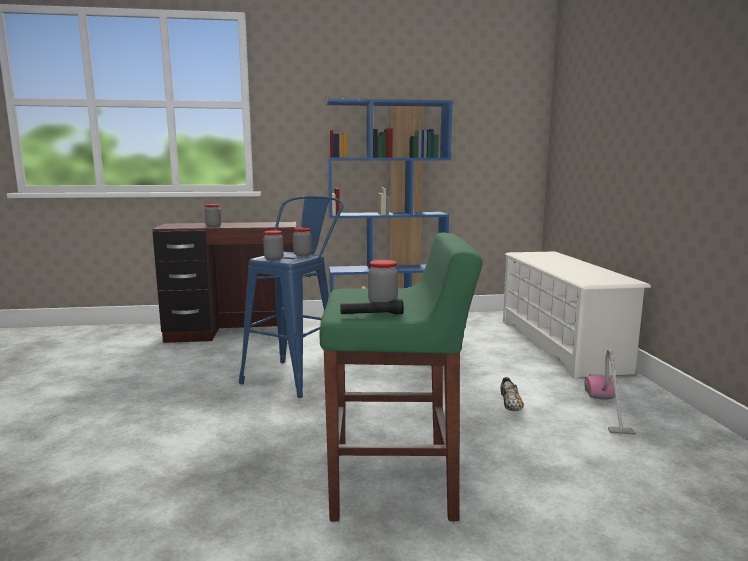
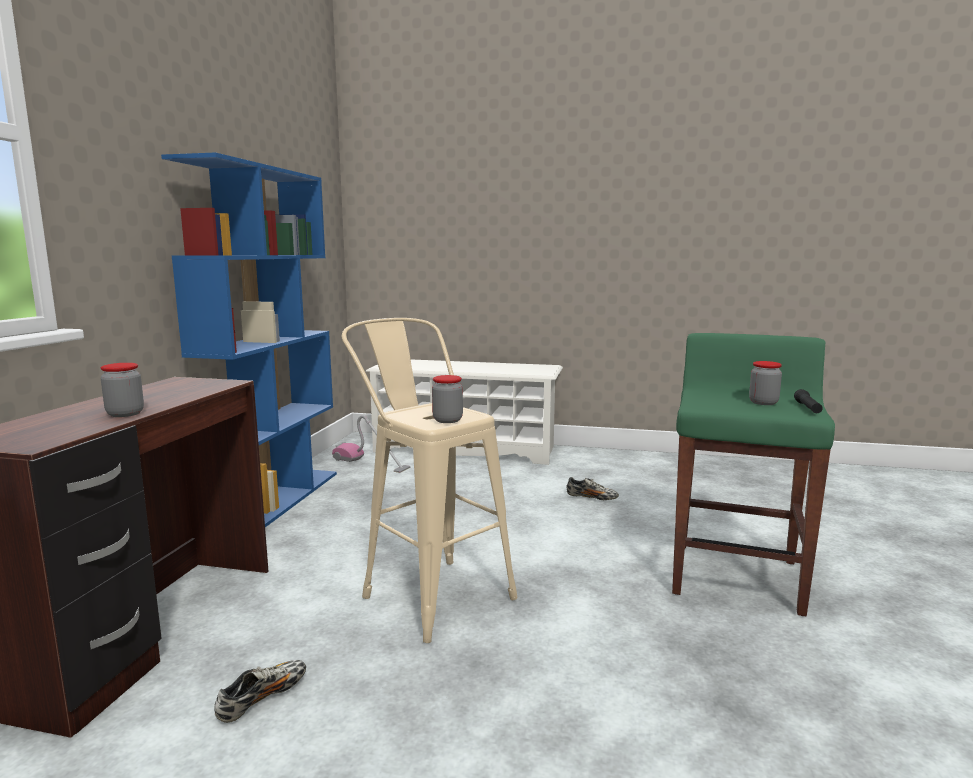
camera: 70 degrees left, 0 degrees up
(187, 362) = (262, 699): none -> shoe
(297, 375) = (430, 591): blue stool -> beige stool
(302, 255) = (428, 408): jar -> none
(607, 409) = (615, 471): vacuum cleaner -> vacuum cleaner (370, 463)

